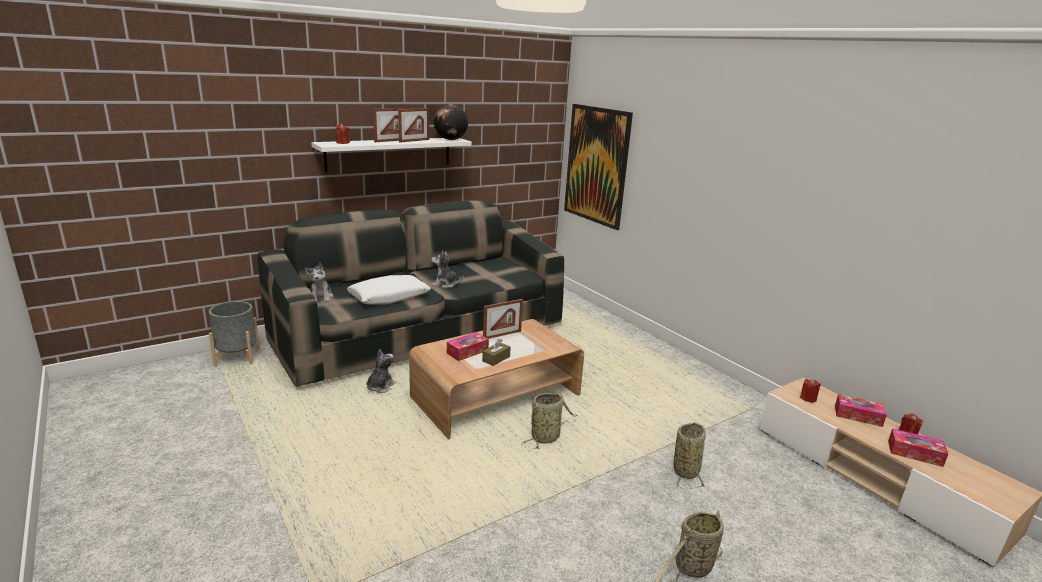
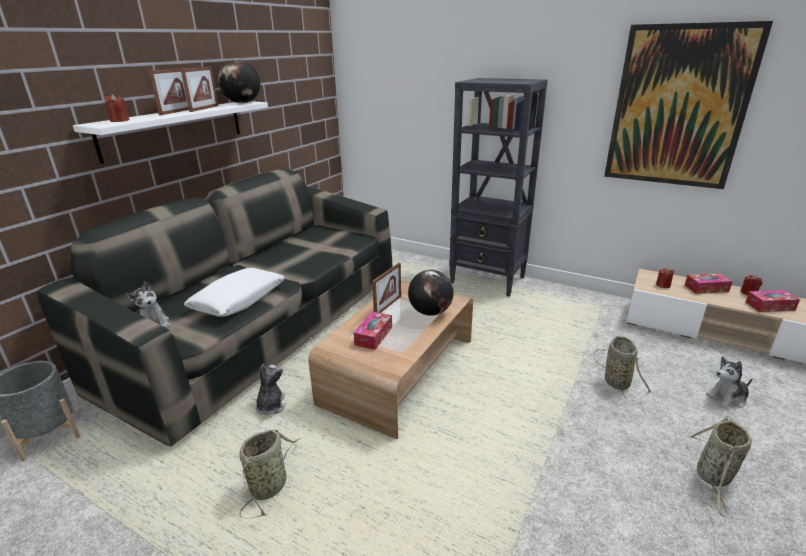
camera: 25 degrees left, 5 degrees up
(446, 284) = (287, 267): plush toy -> plush toy (727, 398)
(496, 359) = (409, 334): brown tissue box -> none
(531, 349) = (430, 312): none -> globe
(547, 437) = (482, 396): basket -> basket (270, 484)
(596, 165) = (383, 114): picture -> picture (678, 107)
(653, 352) = (488, 280): none -> black bookcase

